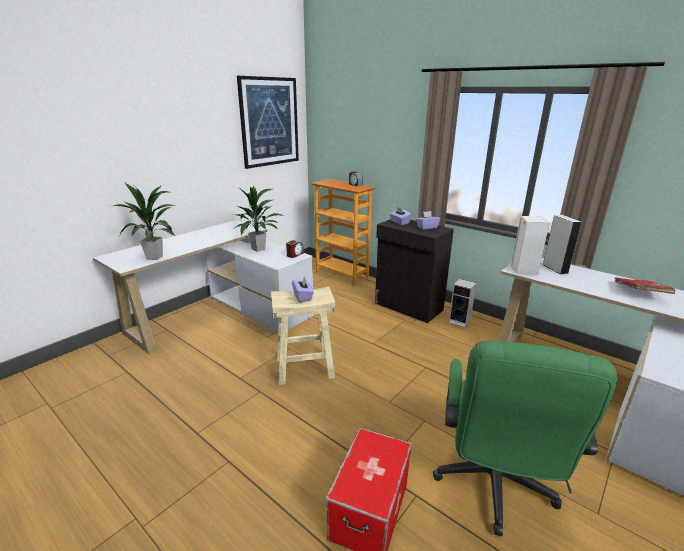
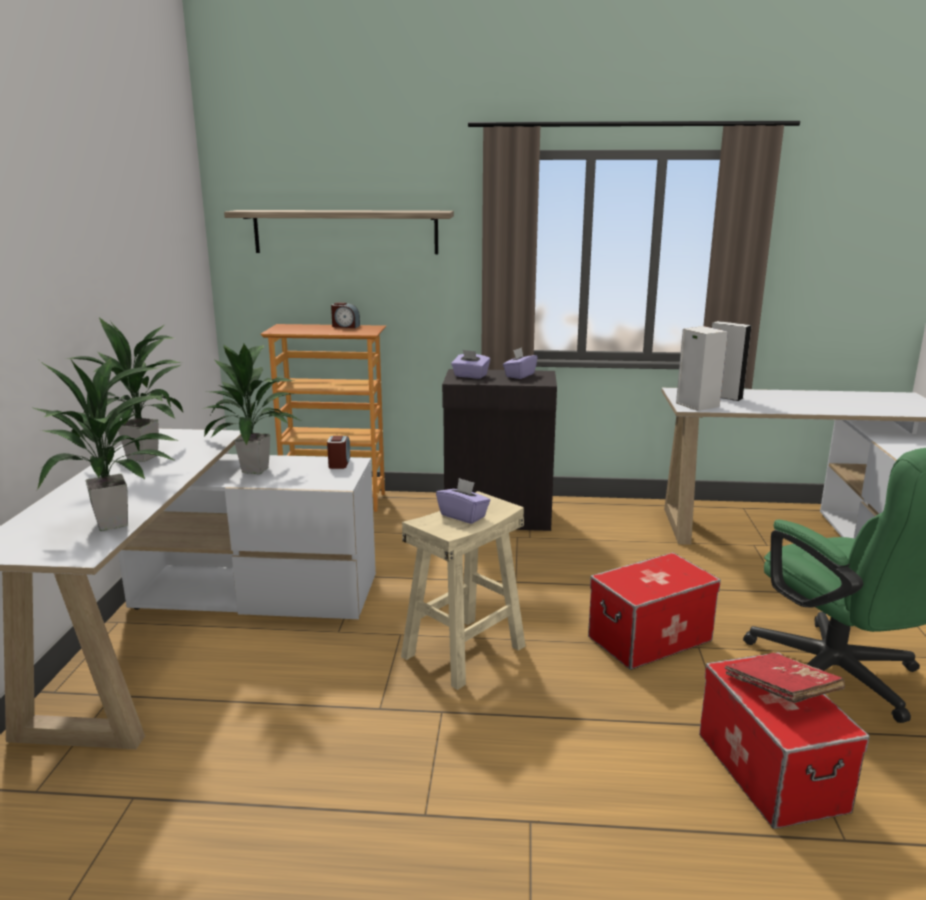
camera: 35 degrees left, 5 degrees down
(212, 232) = (143, 457): none -> potted plant
(269, 122) = (165, 220): picture -> none
(362, 132) = (345, 232): none -> shelf
(402, 403) = (650, 639): none -> storage box
(460, 321) = (588, 515): speaker -> none
(640, 293) = (832, 402): red book -> red book (781, 691)

